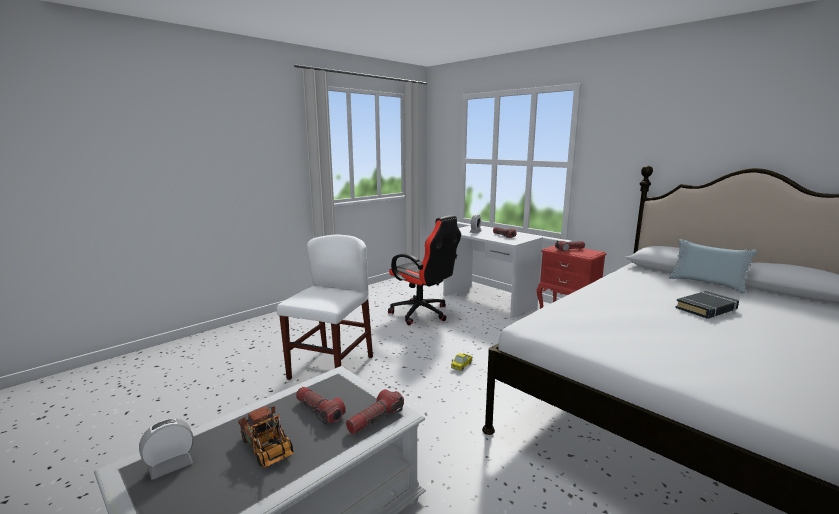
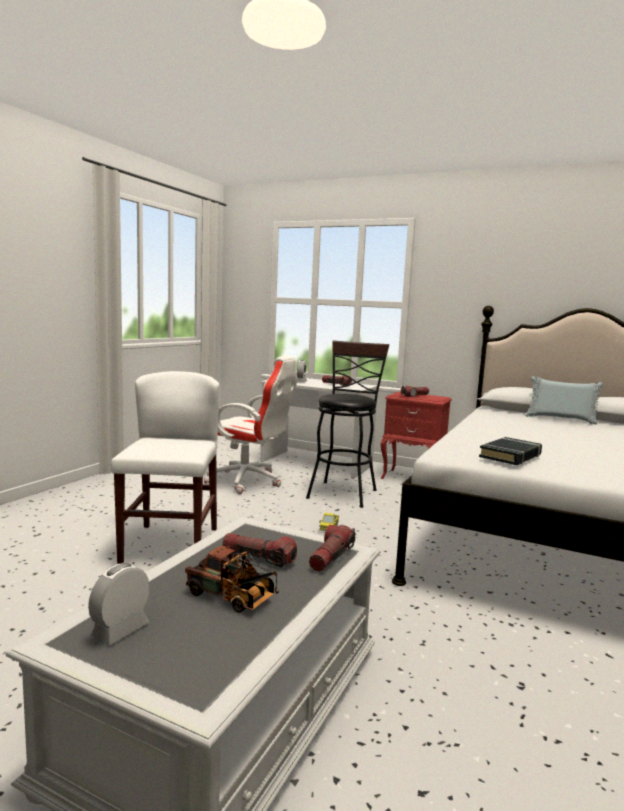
camera: 20 degrees left, 5 degrees down
(423, 315) = (250, 482): black office chair -> white office chair
(495, 331) = (344, 492): none -> black stool
(706, 309) = (579, 435): black book -> black book (510, 456)

